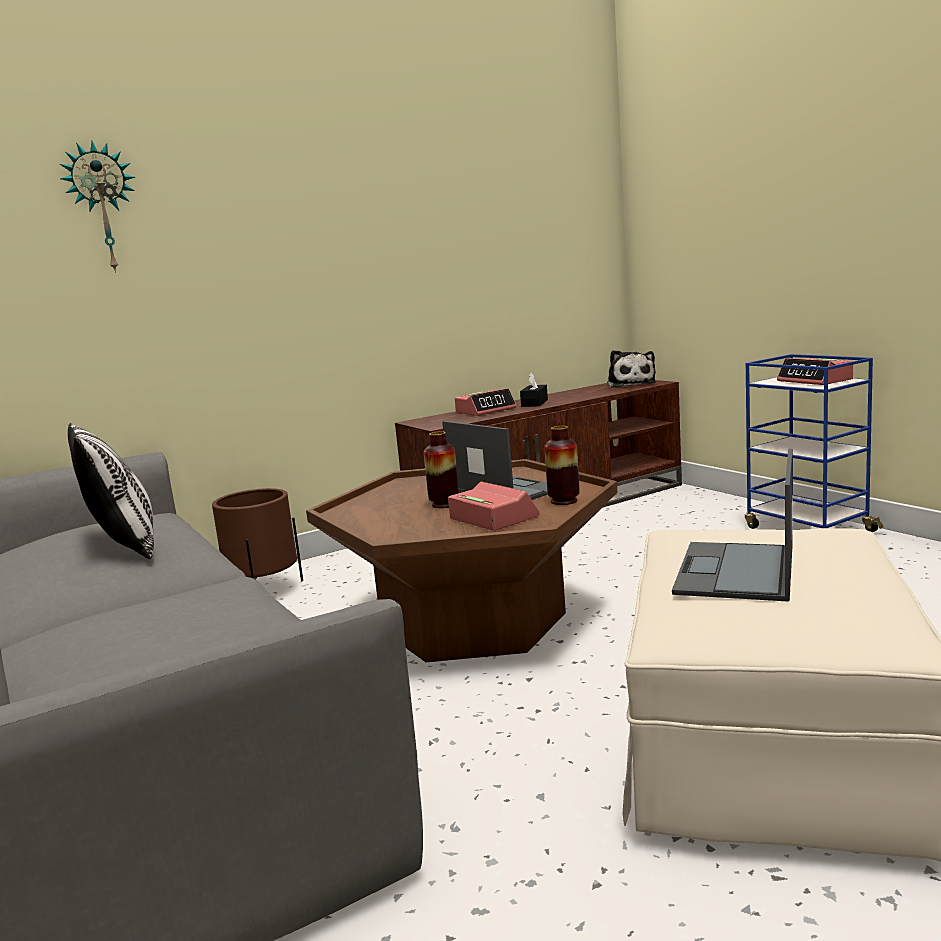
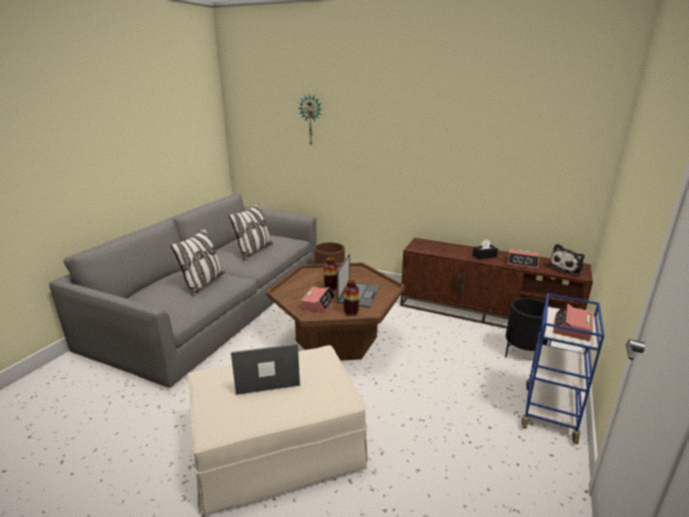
camera: 55 degrees right, 10 degrees up
(189, 611) = (204, 283): none -> pillow
(486, 410) = (455, 249): alarm clock -> alarm clock (522, 263)
(671, 512) = (523, 352): none -> black planter

